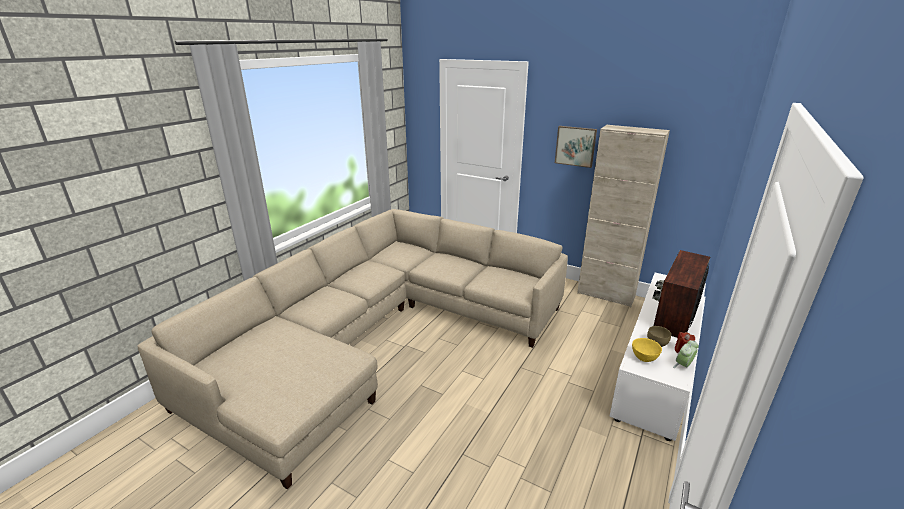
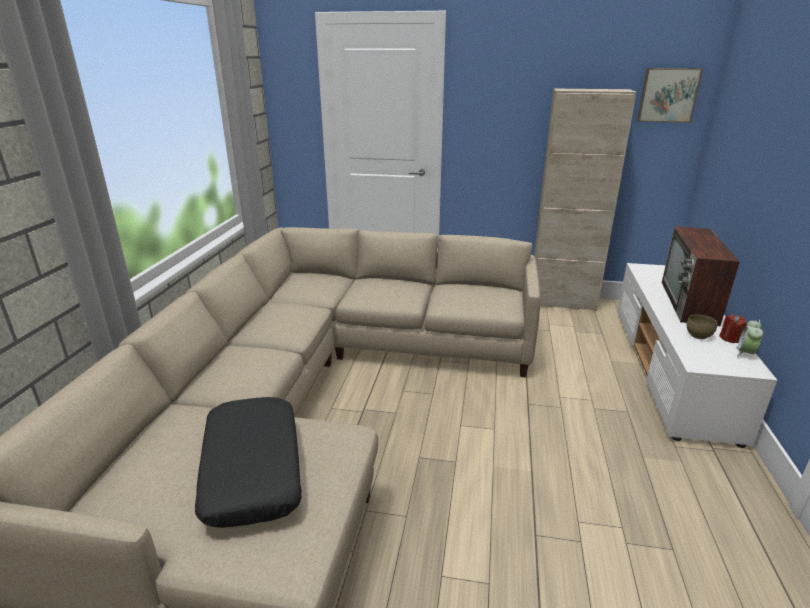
camera: 20 degrees left, 0 degrees up
(290, 364) = (251, 469): none -> black pillow
(575, 146) = (513, 120): picture -> picture (668, 95)
(644, 358) = (701, 354): yellow bowl -> none

